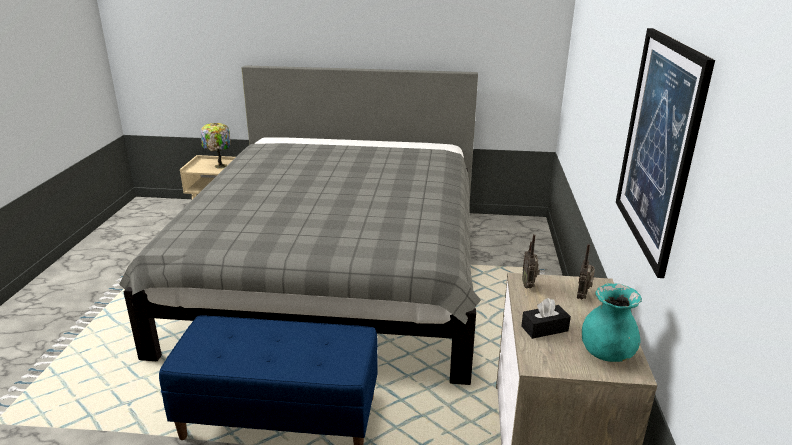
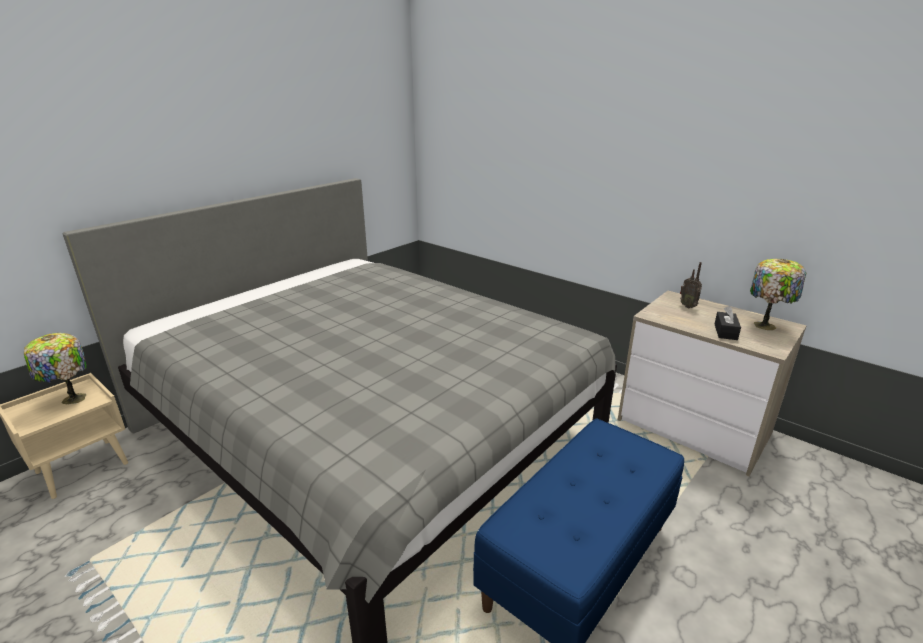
camera: 55 degrees left, 0 degrees up
(529, 285) = (660, 316): radio -> none
(606, 354) = (766, 325): turquoise vase -> table lamp
(658, 146) = (722, 174): picture -> none

